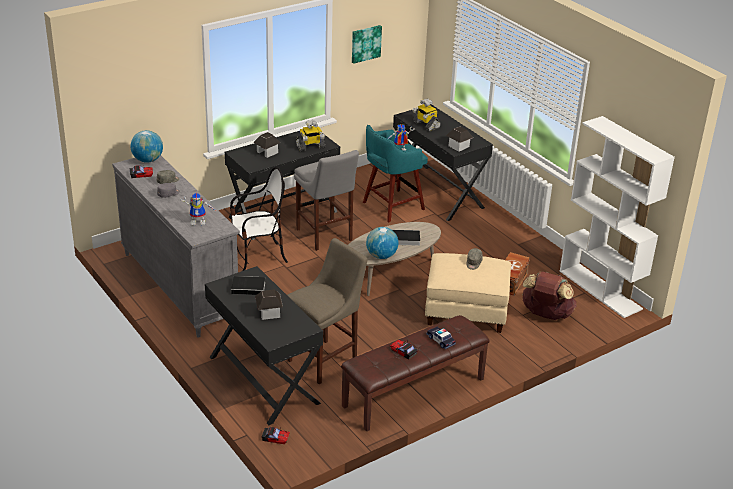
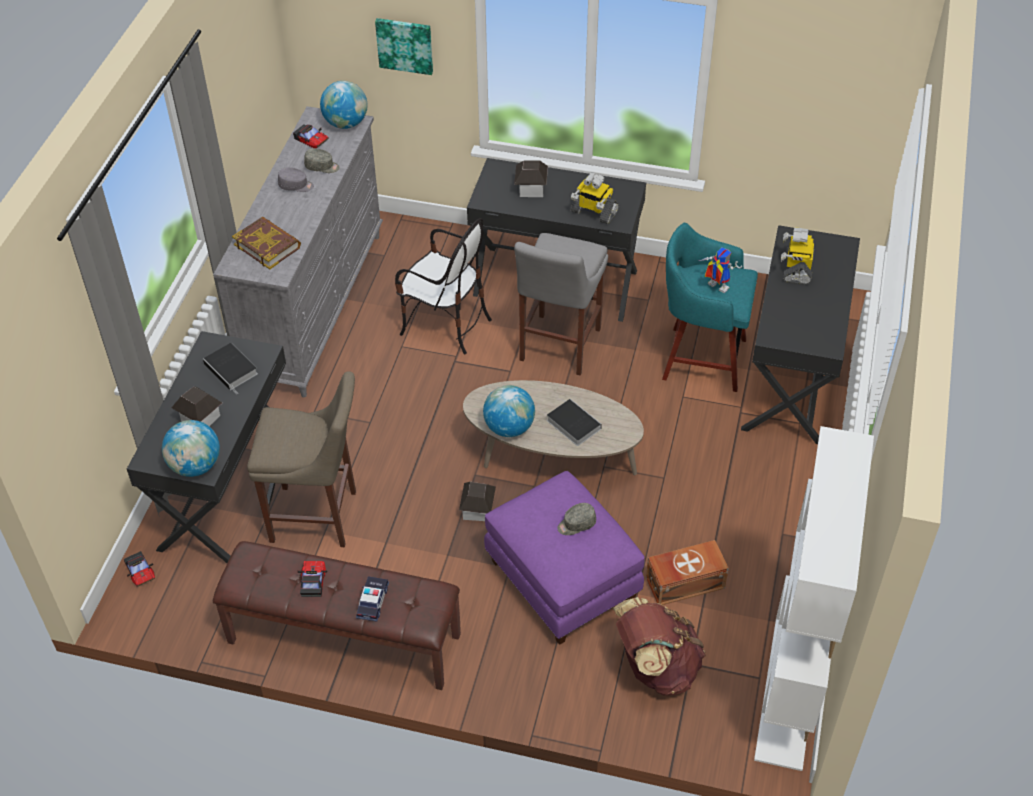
camera: 50 degrees right, 15 degrees up
(199, 222) = (267, 246): toy robot -> book
(300, 329) = (195, 466): none -> globe
(365, 43) = (779, 93): picture -> picture (405, 45)
(458, 146) = (787, 332): toy house -> toy house (477, 510)
(466, 311) = (564, 580): beige ottoman -> purple ottoman

